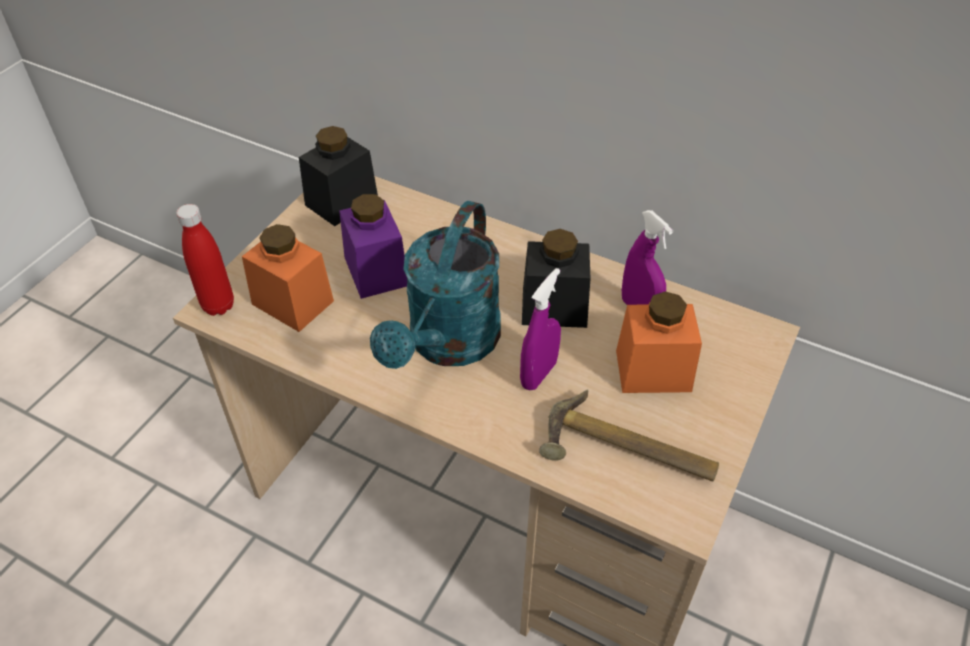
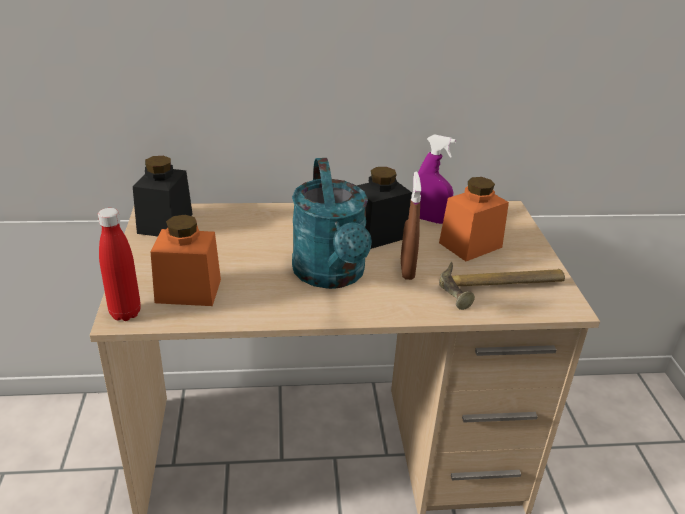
camera: 35 degrees left, 15 degrees down
(376, 271) = (235, 253): purple jar -> none
(538, 374) = (407, 270): purple spray bottle -> brown spray bottle

